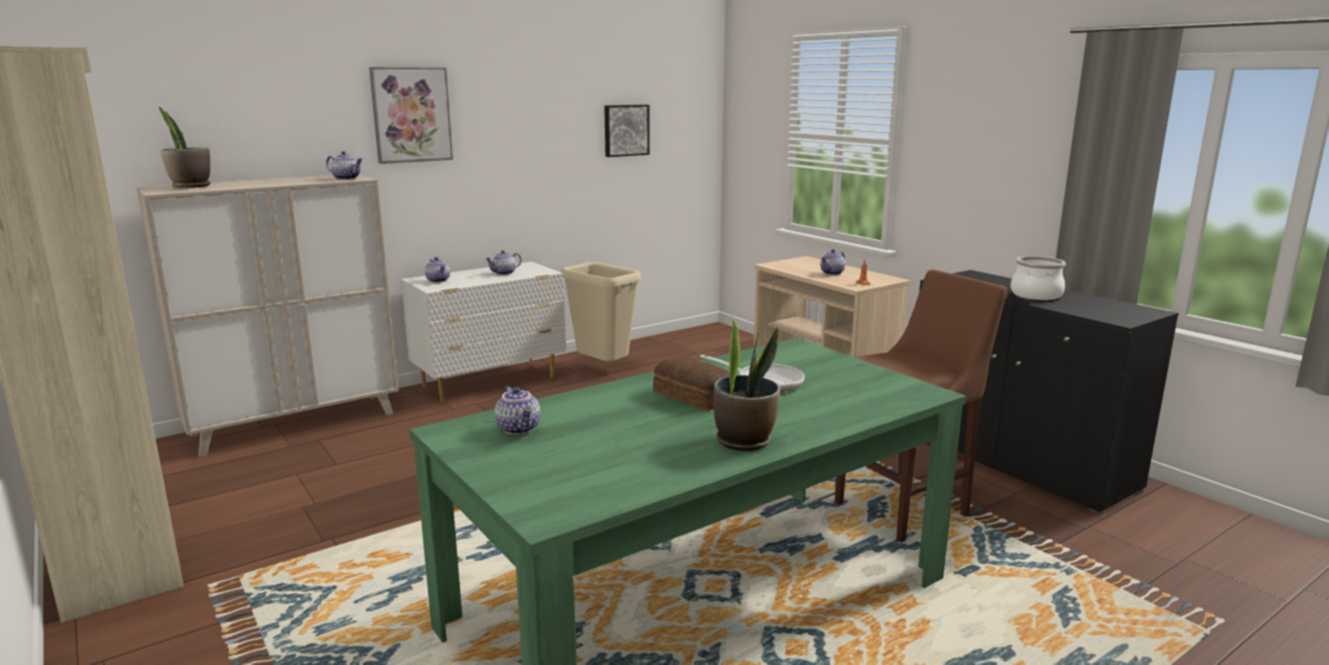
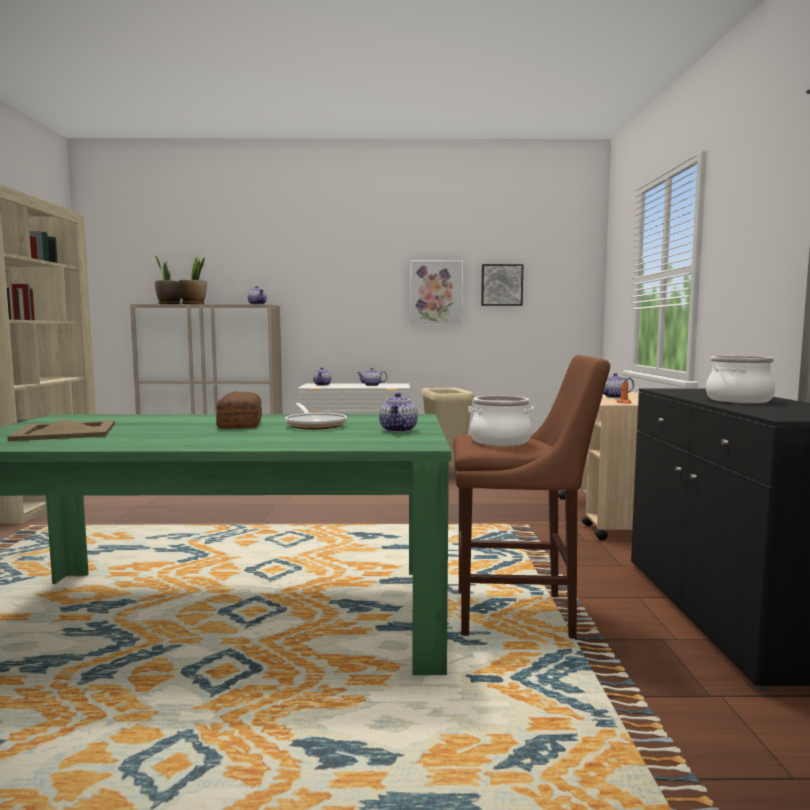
camera: 35 degrees right, 10 degrees down
(411, 115) = (323, 268): picture -> picture (436, 293)
(519, 428) = (94, 420): teapot -> teapot (399, 430)
(575, 457) = (66, 432): none -> beige tray
(744, 441) = (179, 441): potted plant -> potted plant (193, 304)
(908, 364) = (500, 441): none -> cooking pot

